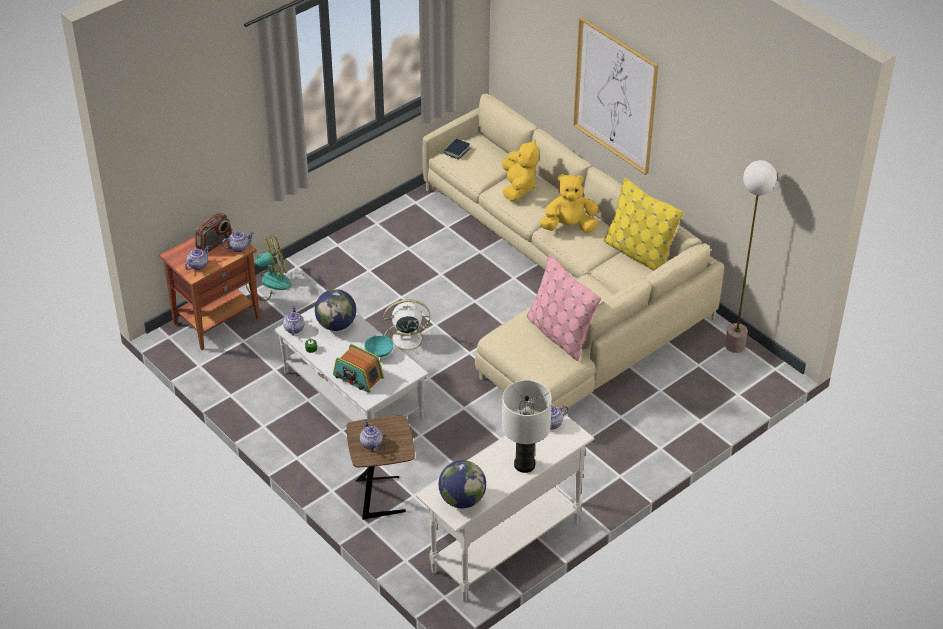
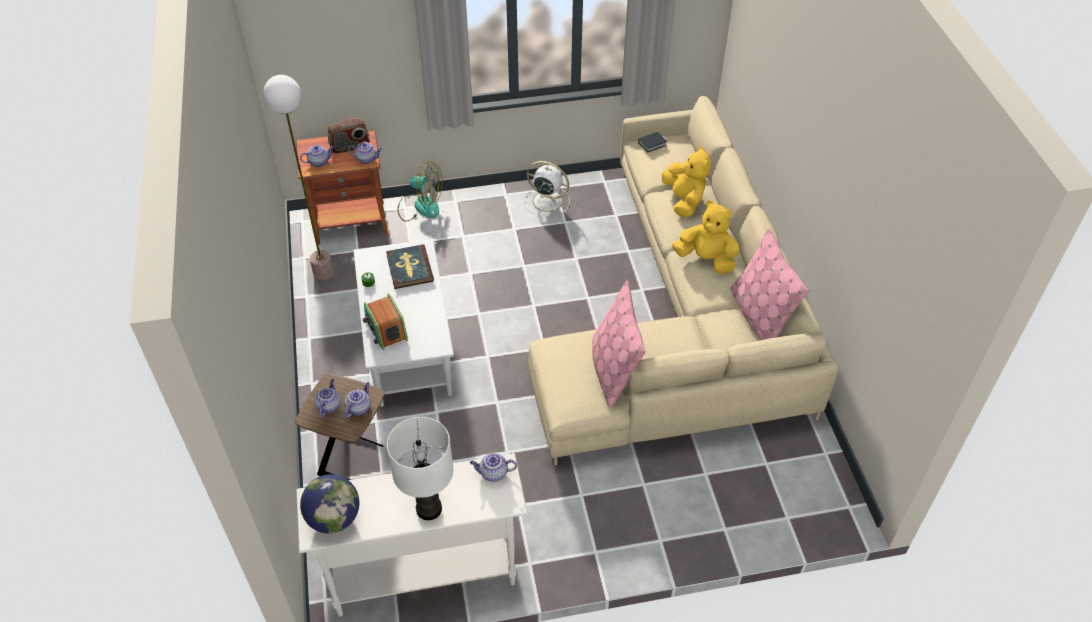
camera: 30 degrees right, 5 degrees up
(294, 328) = (370, 256): teapot -> teapot (359, 407)
(336, 325) = (409, 268): globe -> book
(379, 353) = (424, 313): turquoise bowl -> none
(405, 339) = (496, 308): white fan -> white fan (546, 201)
(518, 187) = (684, 201): yellow plush toy -> yellow plush toy turned 45 degrees counterclockwise
(615, 95) = (797, 135): picture -> none
(639, 253) = (759, 316): yellow pillow -> pink pillow
(735, 345) = (821, 459): floor lamp -> floor lamp (324, 273)

